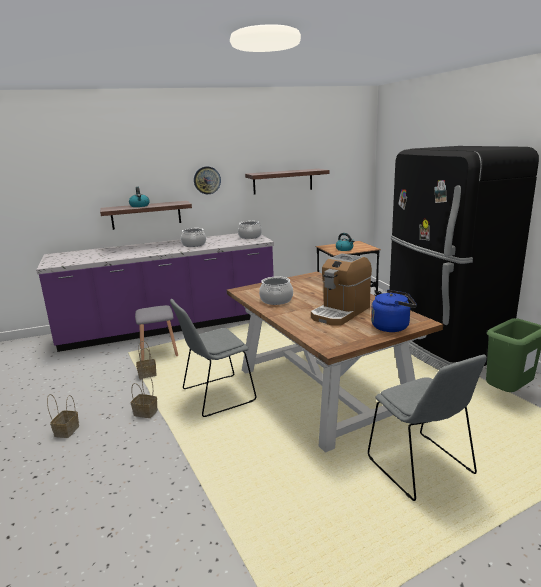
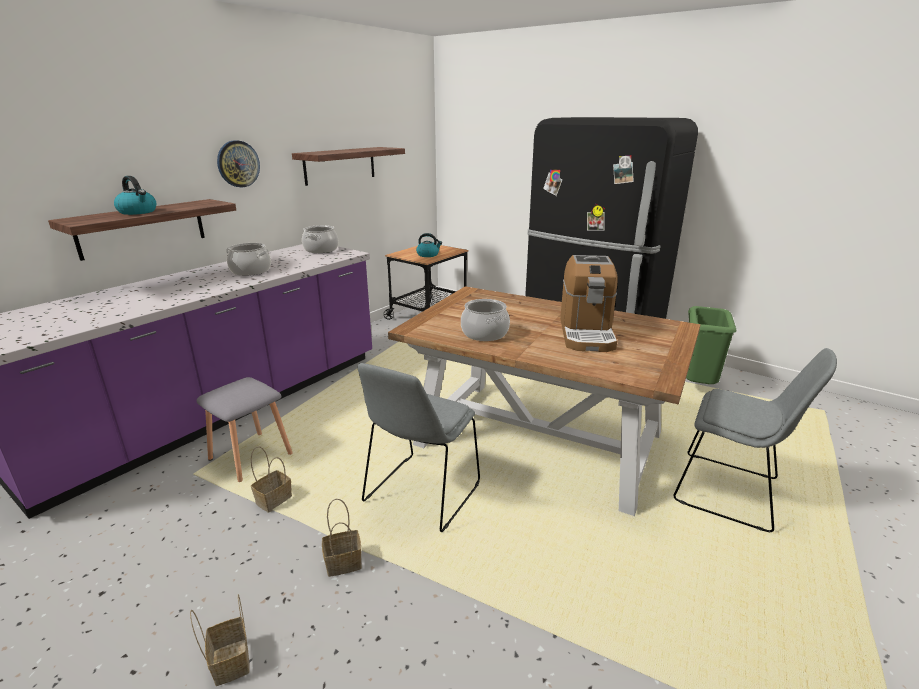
camera: 35 degrees left, 5 degrees up
(392, 326) = (666, 338): blue kettle -> none

